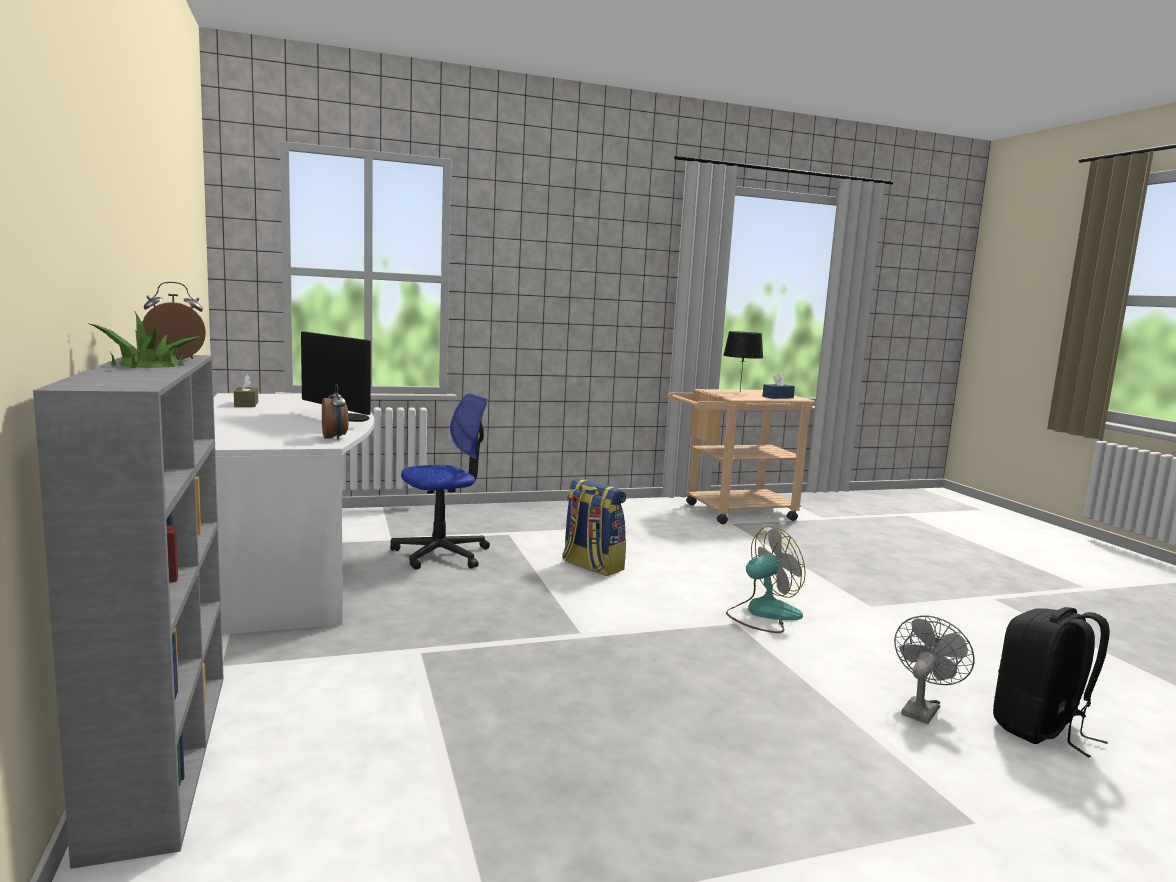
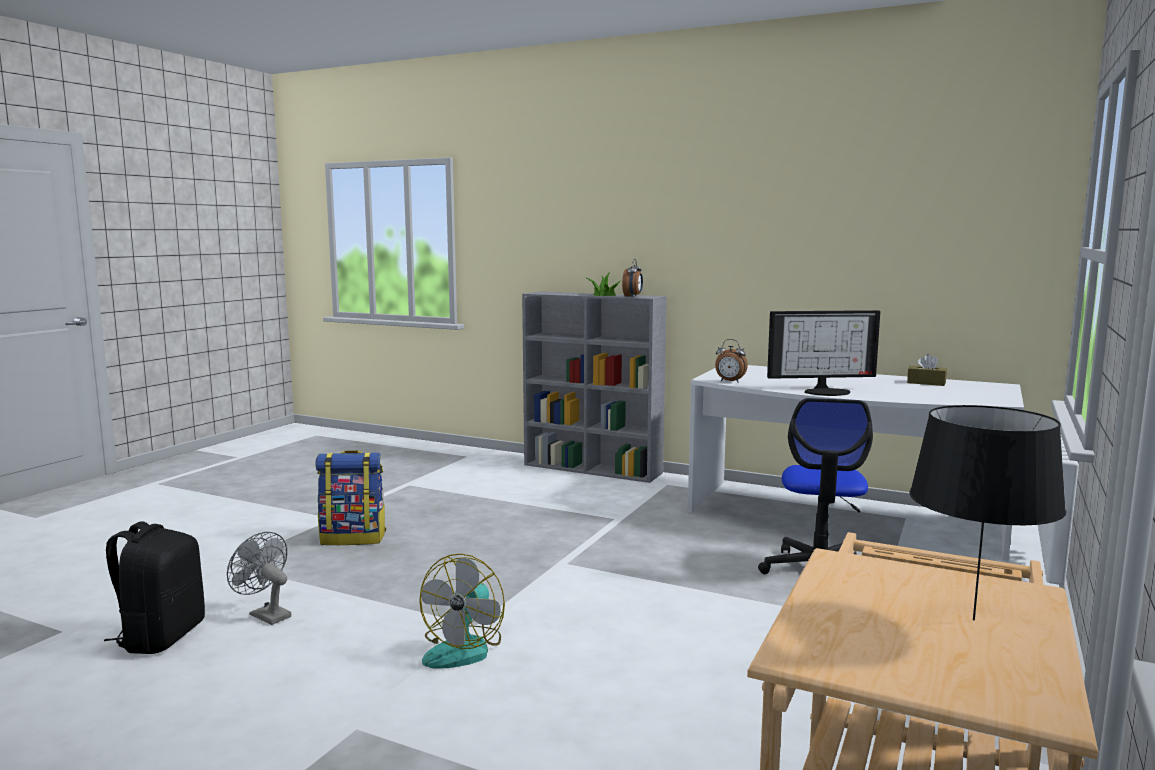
camera: 135 degrees right, 0 degrees up
(591, 566) = (703, 624): backpack -> backpack (354, 538)
(778, 397) = (833, 626): blue tissue box -> none
(922, 708) = (265, 615): grey fan -> grey fan turned 135 degrees clockwise

